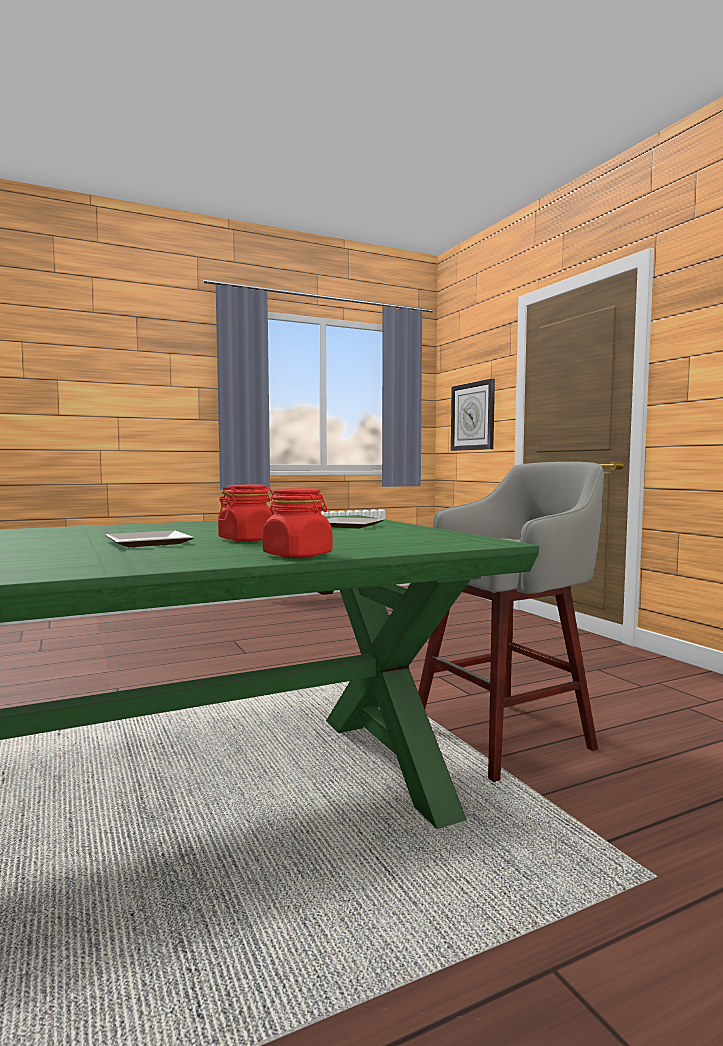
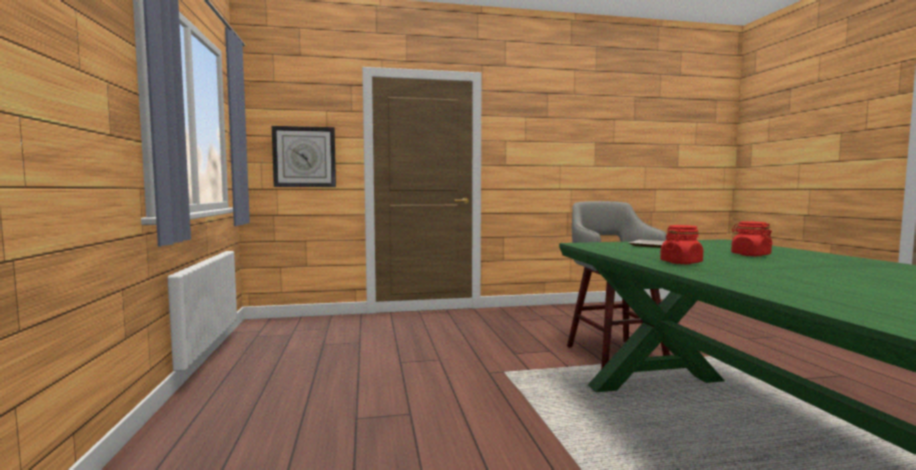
camera: 75 degrees left, 0 degrees up
(147, 543) = (793, 264): plate -> none
(298, 555) = (808, 252): red jar -> red jar (681, 262)

